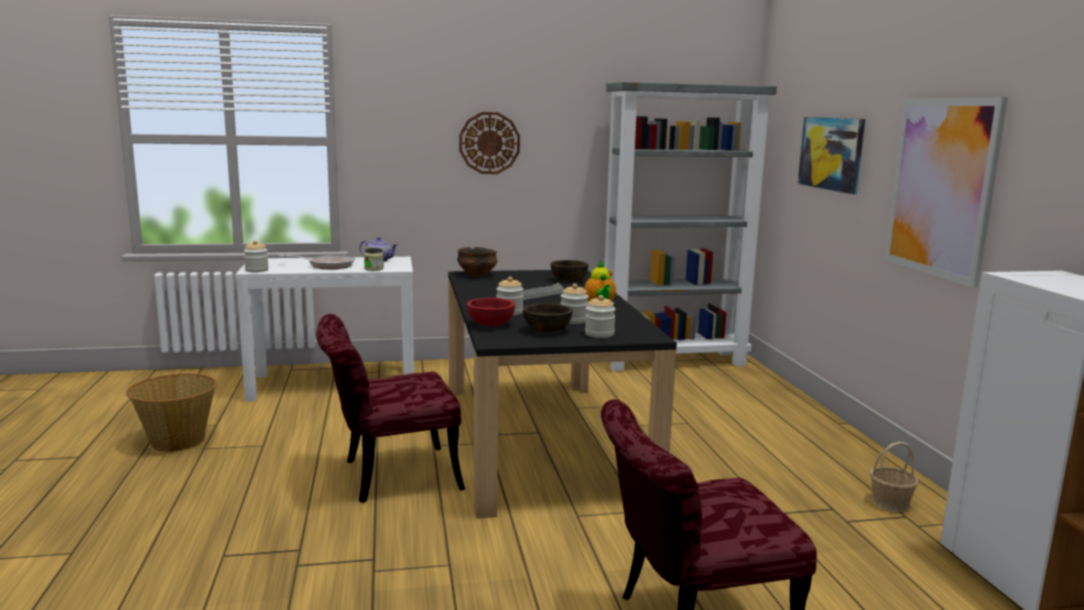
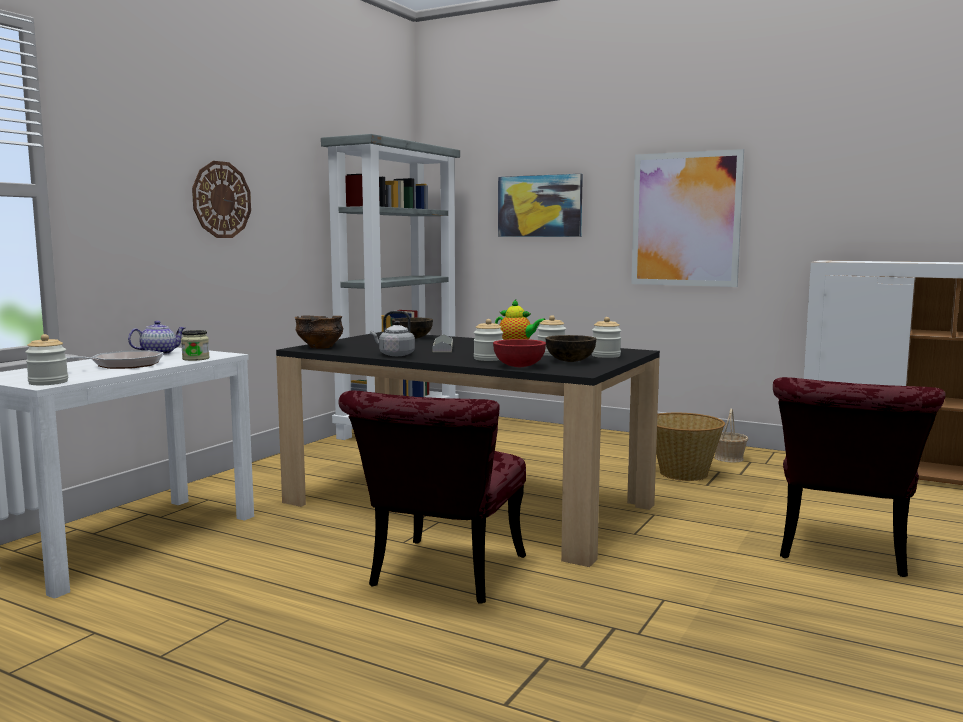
camera: 50 degrees left, 5 degrees down
(177, 441) = (92, 669): basket -> basket (682, 474)
(479, 293) = (394, 355): none -> grey kettle

